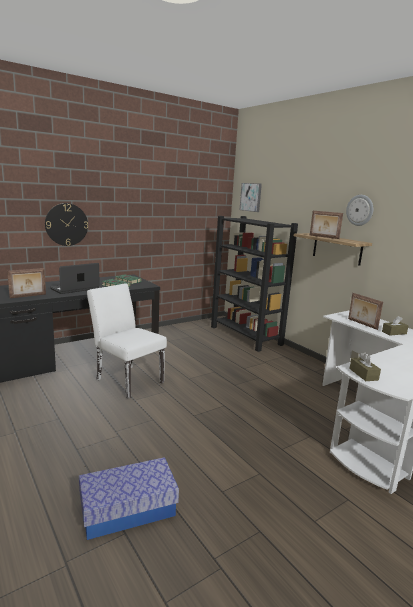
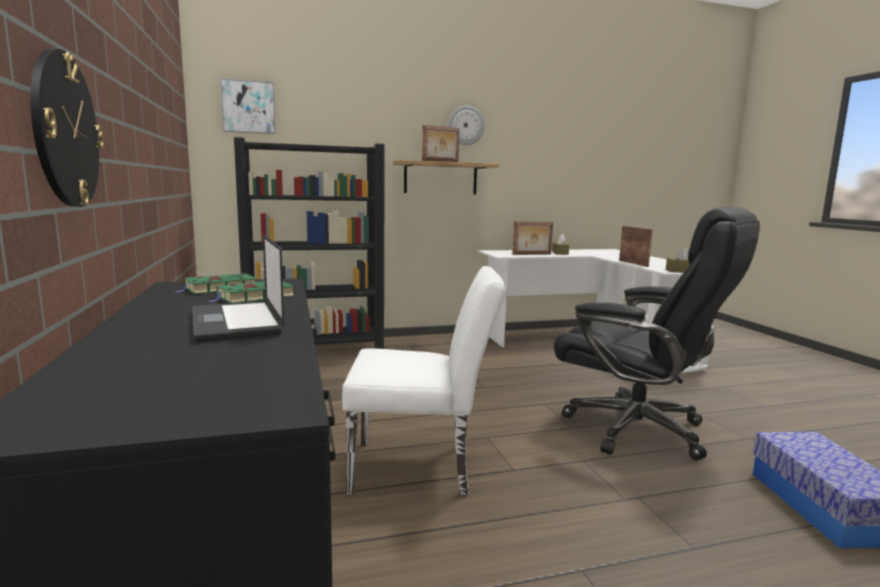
camera: 70 degrees left, 5 degrees down
(28, 296) = (261, 366): picture frame -> picture frame (634, 263)
(126, 379) = (422, 468): white chair -> white chair turned 150 degrees counterclockwise
(207, 439) = (636, 429): none -> black office chair

